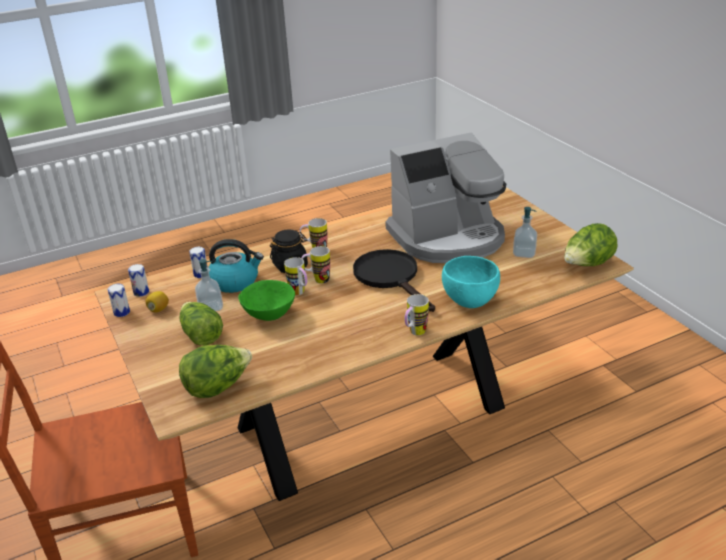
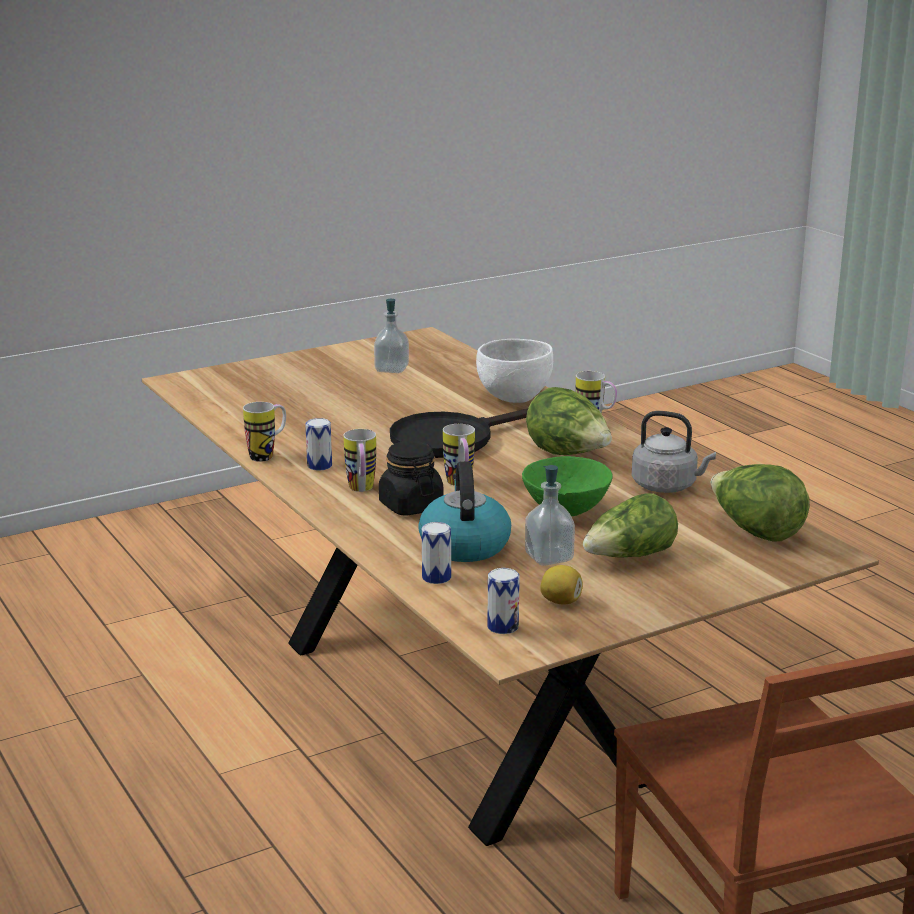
camera: 95 degrees left, 10 degrees down
(122, 312) = (575, 635): can -> can (319, 465)
(298, 357) = (667, 486): none -> grey kettle
(300, 293) = (500, 494): mug -> mug (268, 455)
(448, 238) = (339, 406): coffee machine -> none
(470, 301) = (514, 397): turquoise bowl -> white bowl
(587, 265) = (426, 343): lettuce -> lettuce (568, 455)

